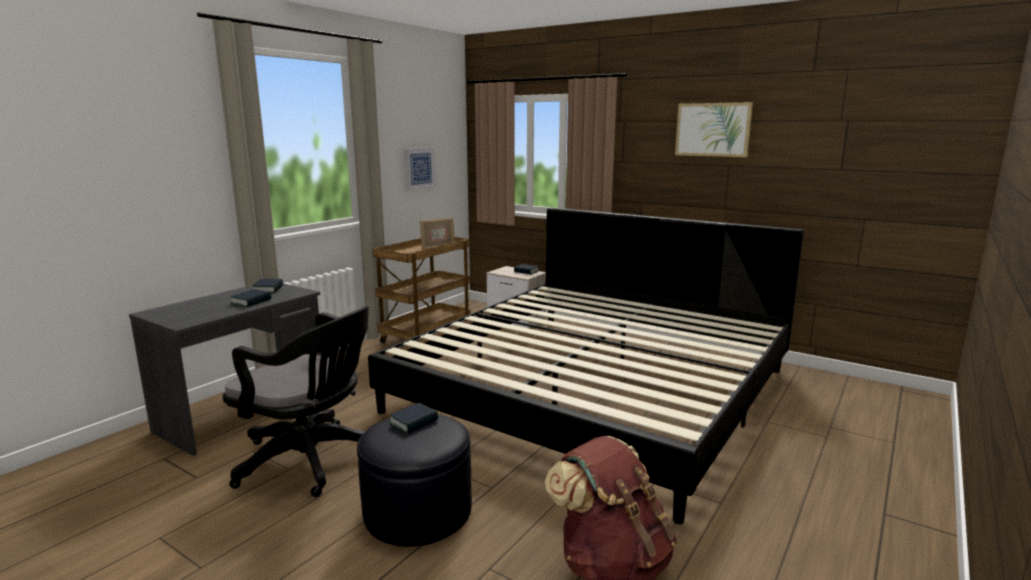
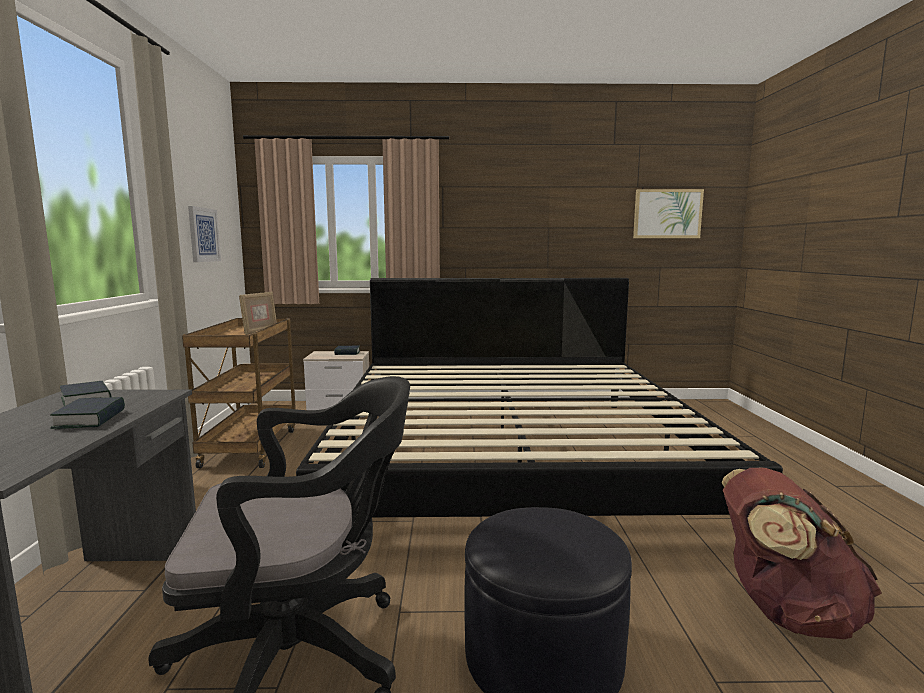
camera: 35 degrees left, 5 degrees down
(414, 422) = (524, 525): book -> none
(713, 129) = (533, 194): picture -> picture (667, 214)

